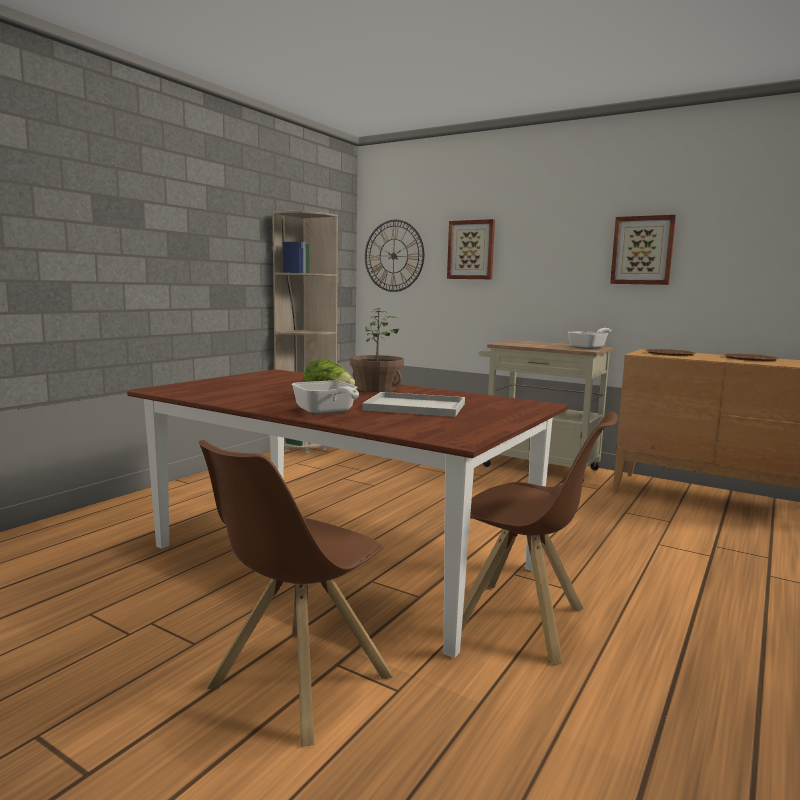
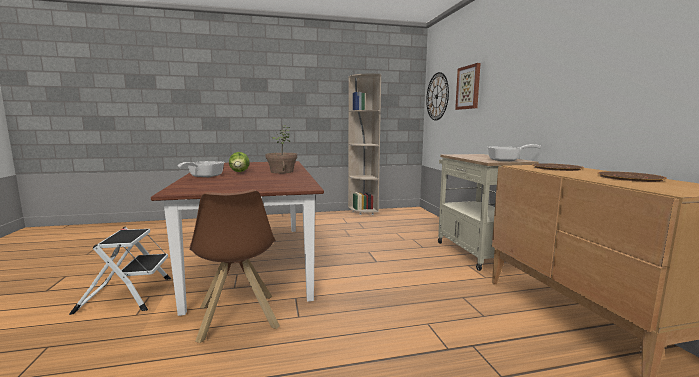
camera: 45 degrees right, 0 degrees up
(296, 683) = (126, 295): brown chair -> step ladder
(413, 407) = (245, 179): white tray -> none
(642, 250) = (566, 72): picture -> none

